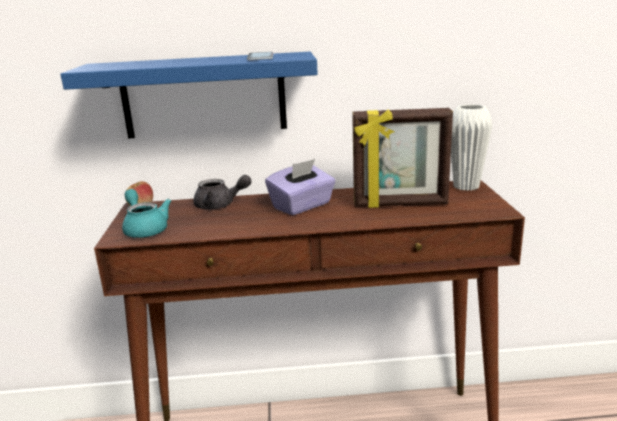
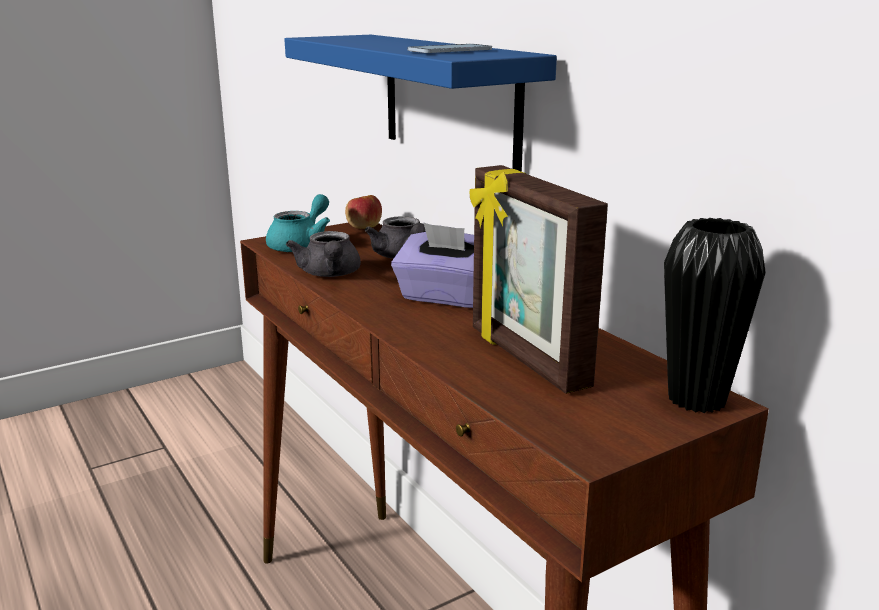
camera: 60 degrees right, 0 degrees up
(220, 228) = (329, 274): none -> grey teapot
(466, 186) = (696, 399): white vase -> black vase

